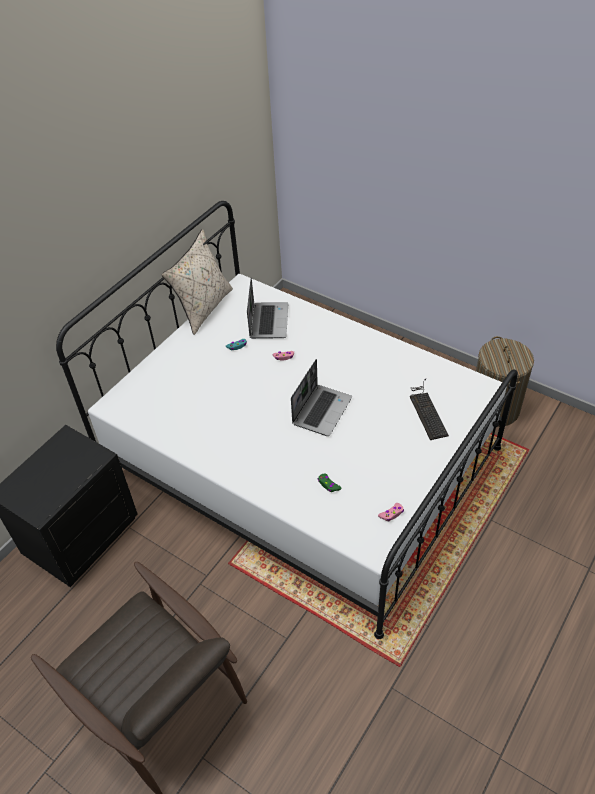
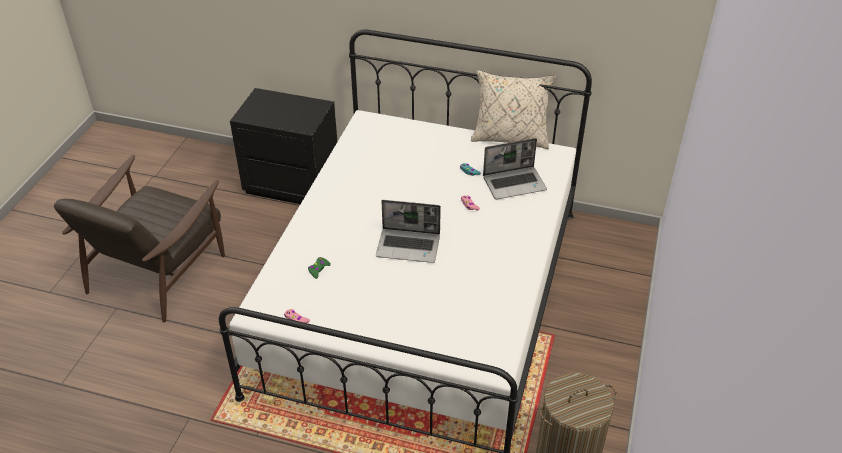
camera: 70 degrees right, 5 degrees down
(427, 410) = (440, 324): keyboard -> none

